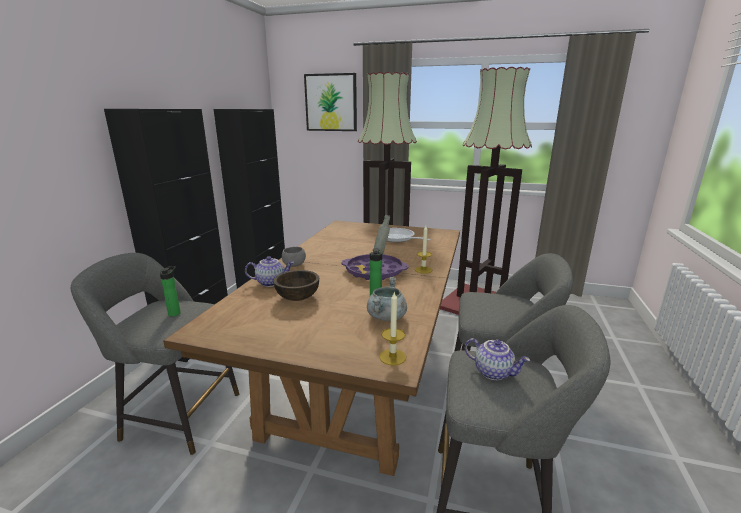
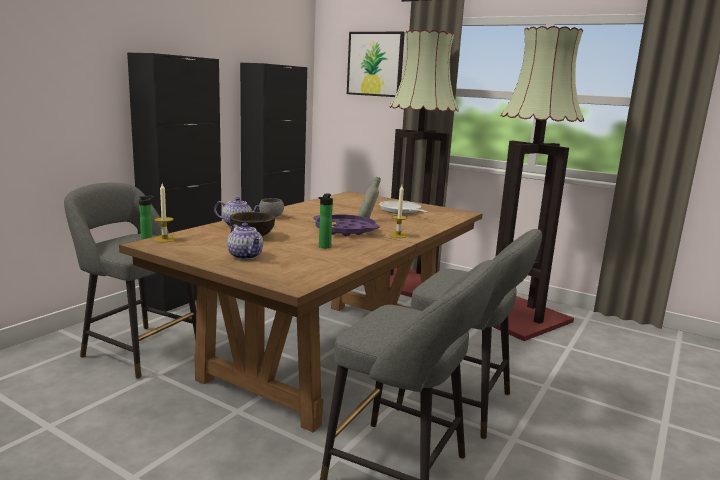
camera: 15 degrees right, 5 degrees down
(386, 317) = (321, 258): grey cooking pot -> none
(392, 357) = (297, 280): candle -> candle (164, 239)
(494, 372) = (403, 318): teapot -> teapot (246, 256)

